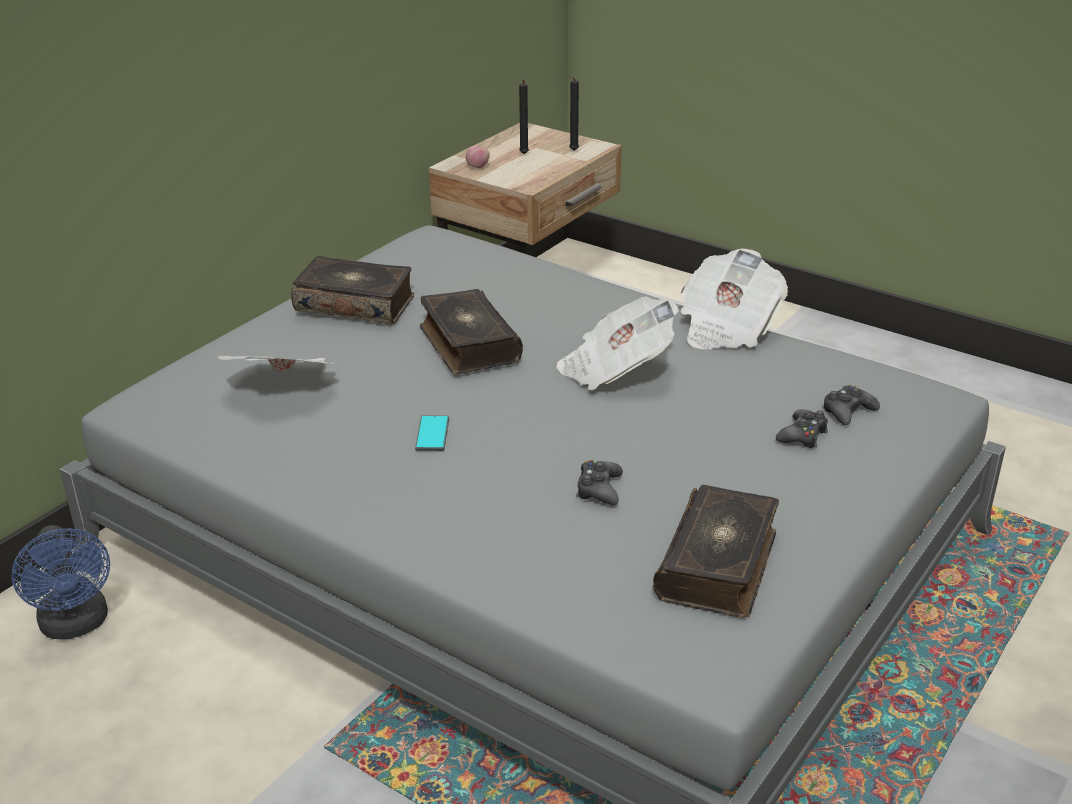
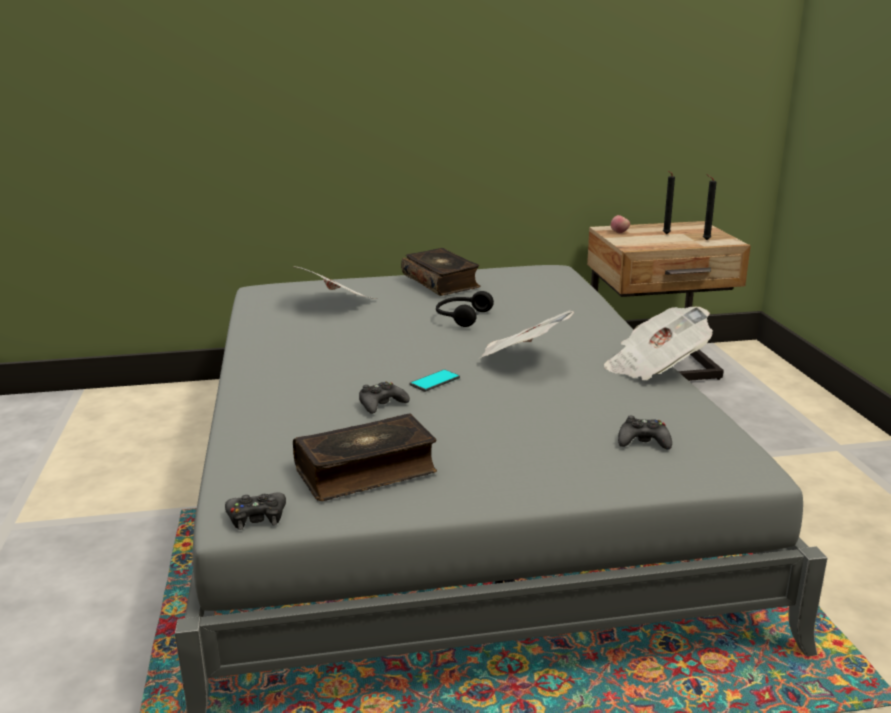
camera: 45 degrees right, 10 degrees down
(76, 625) = (187, 407): blue fan -> none
(432, 434) = (354, 346): phone -> phone (435, 381)
(467, 344) = (461, 317): book -> black headphones
(802, 435) = (577, 439): black game controller -> black game controller (257, 517)

